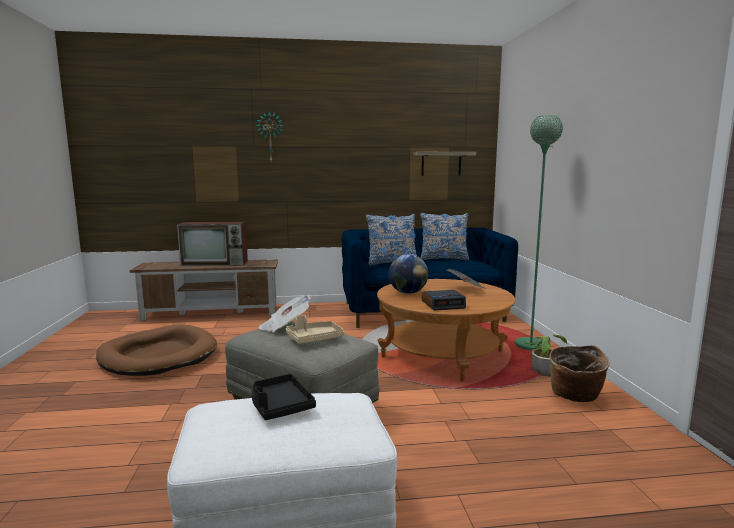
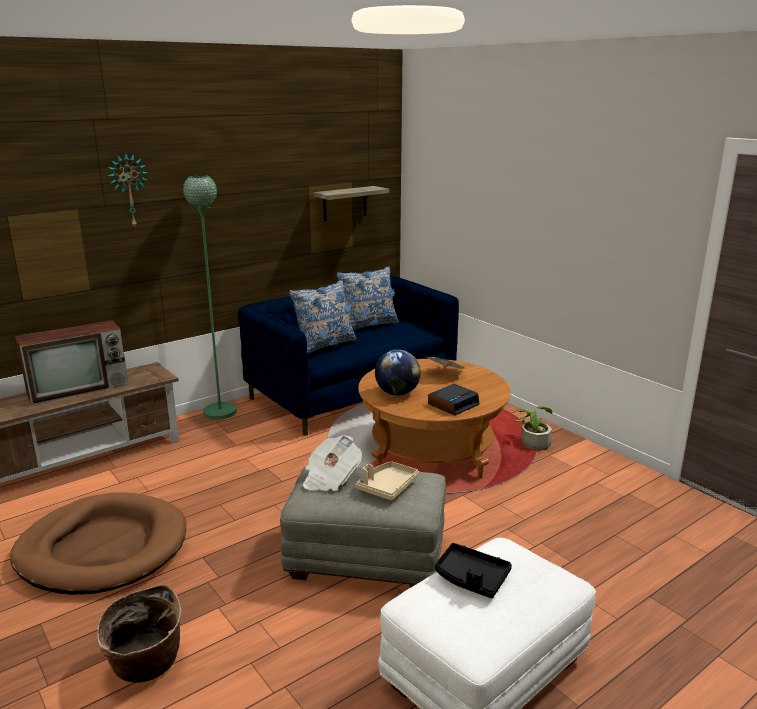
camera: 30 degrees left, 10 degrees up
(531, 345) = (498, 415): green floor lamp -> green floor lamp (220, 412)
(575, 396) = (580, 467): basket -> basket (146, 666)

